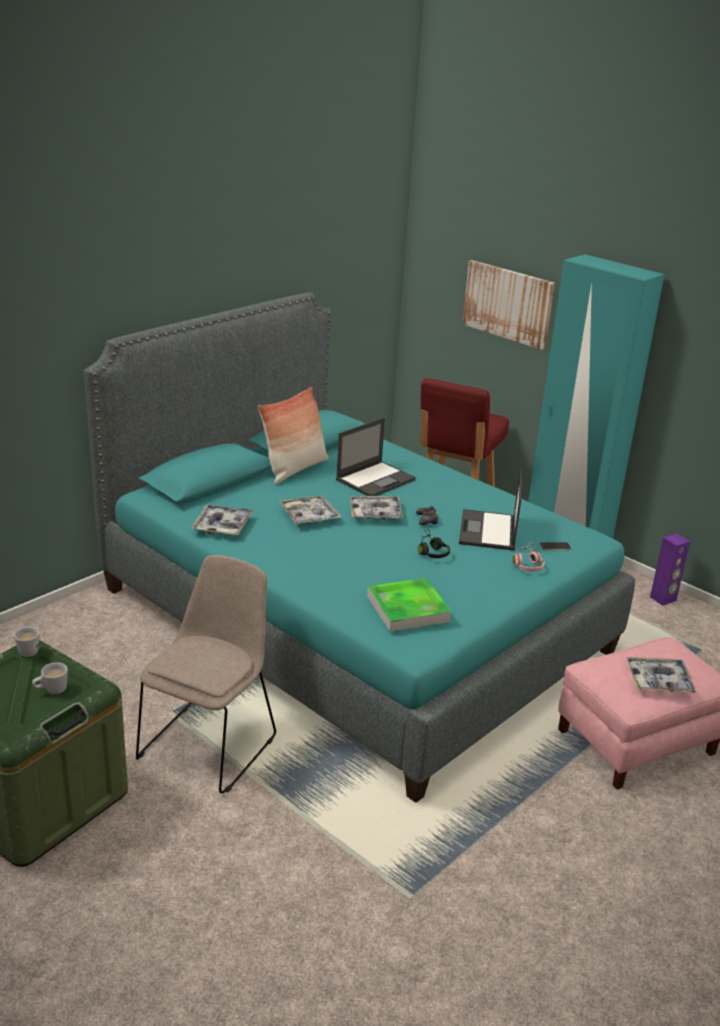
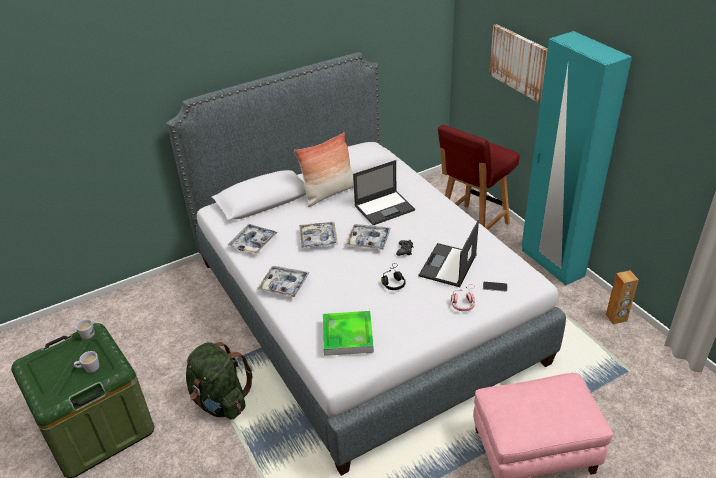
camera: 20 degrees right, 10 degrees up
(209, 744) = (221, 402): beige chair -> green backpack
(352, 619) = (360, 309): turquoise bed -> grey bed
(658, 681) = (543, 417): tray -> tray (284, 285)
(663, 599) = (616, 318): purple speaker -> brown speaker

